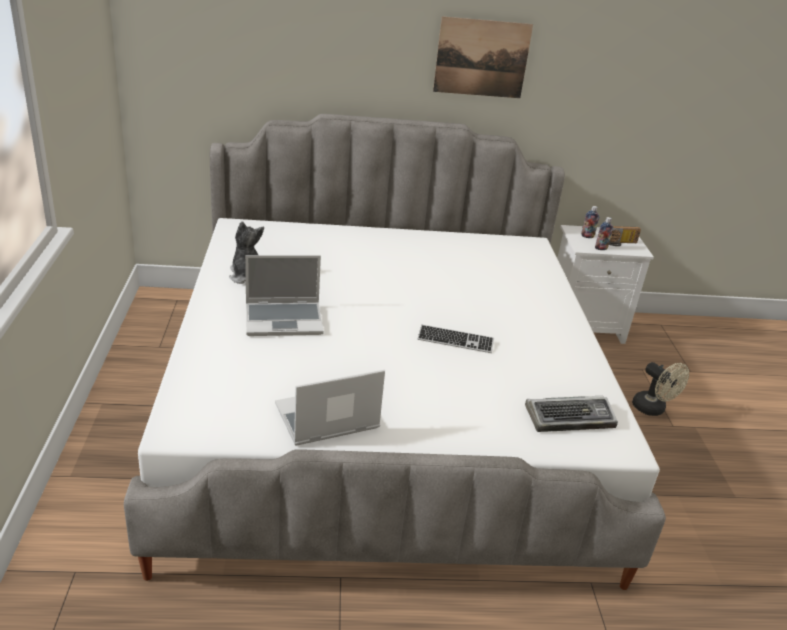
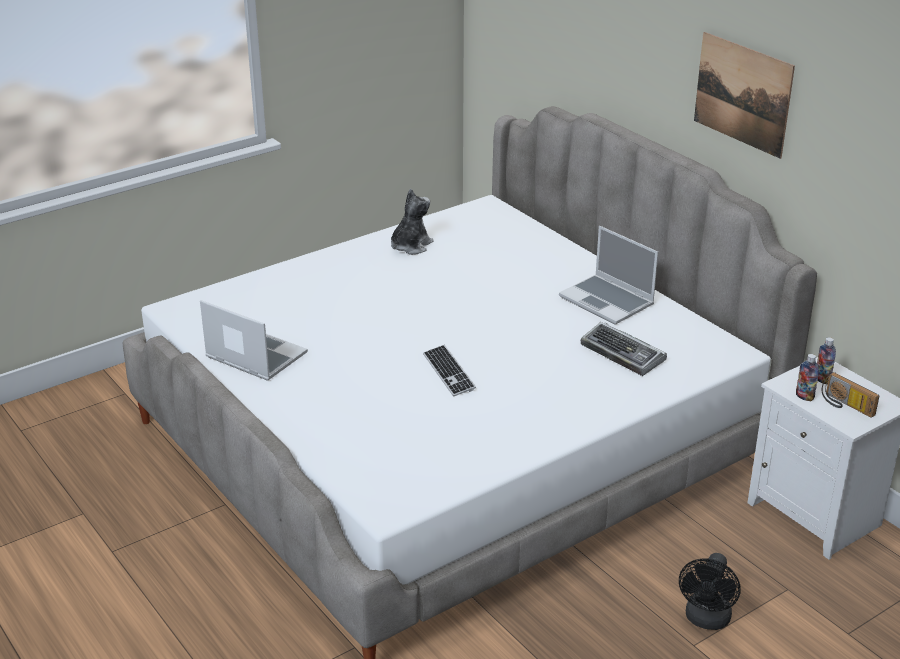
camera: 60 degrees right, 0 degrees up
(284, 320) = (367, 288): laptop -> laptop (608, 301)
(570, 418) = (398, 468): keyboard -> keyboard (623, 354)
(653, 409) = (706, 620): beige fan -> black fan

